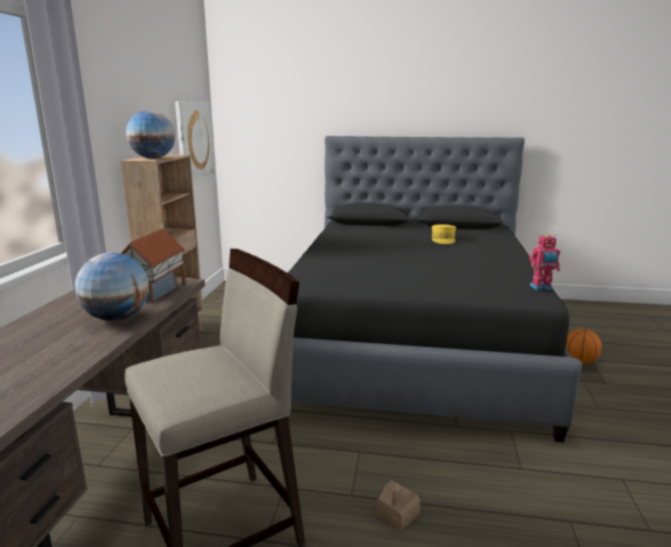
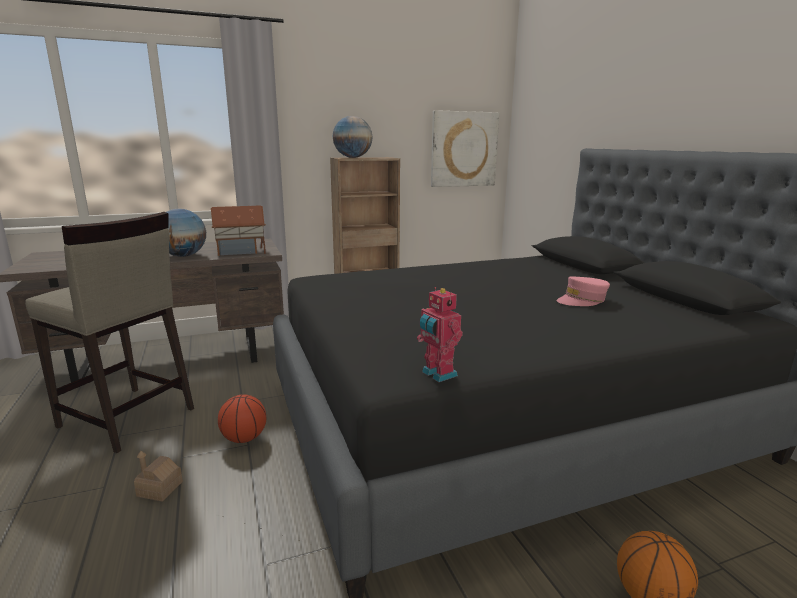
camera: 60 degrees right, 0 degrees up
(347, 452) = (244, 439): none -> basketball
(443, 239) = (582, 300): yellow cap -> pink cap

